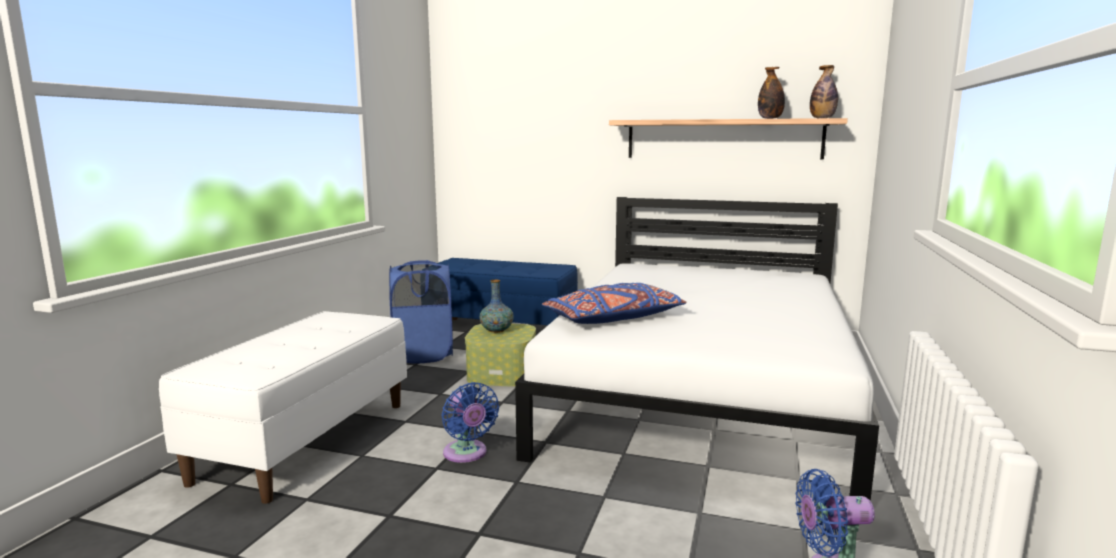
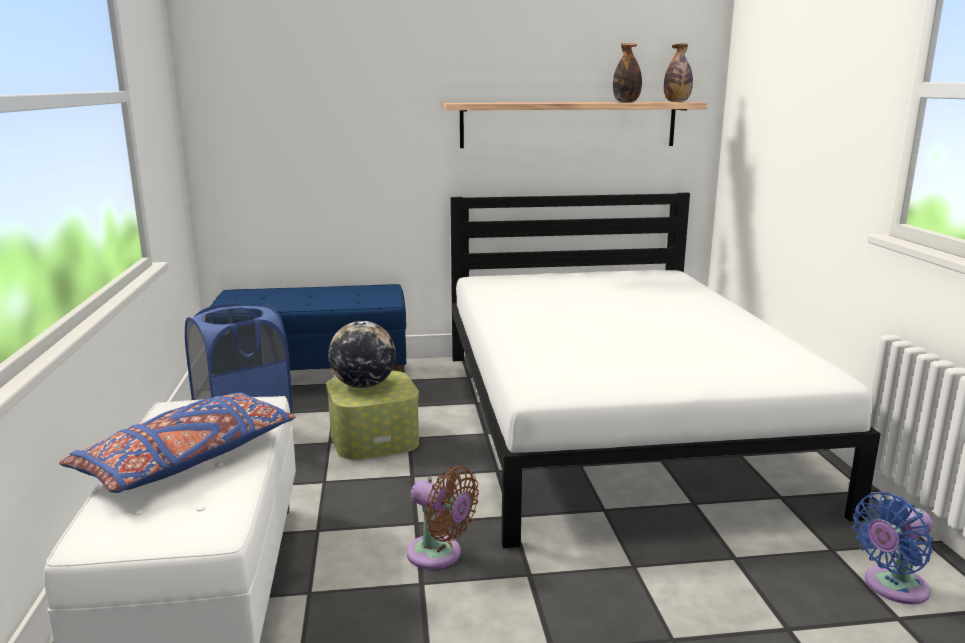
camera: 25 degrees left, 5 degrees up
(466, 454) = (439, 555): blue fan -> brown fan
(496, 330) = (363, 385): vase -> globe
(613, 318) = (564, 357): blue pillow -> blue pillow (187, 460)

